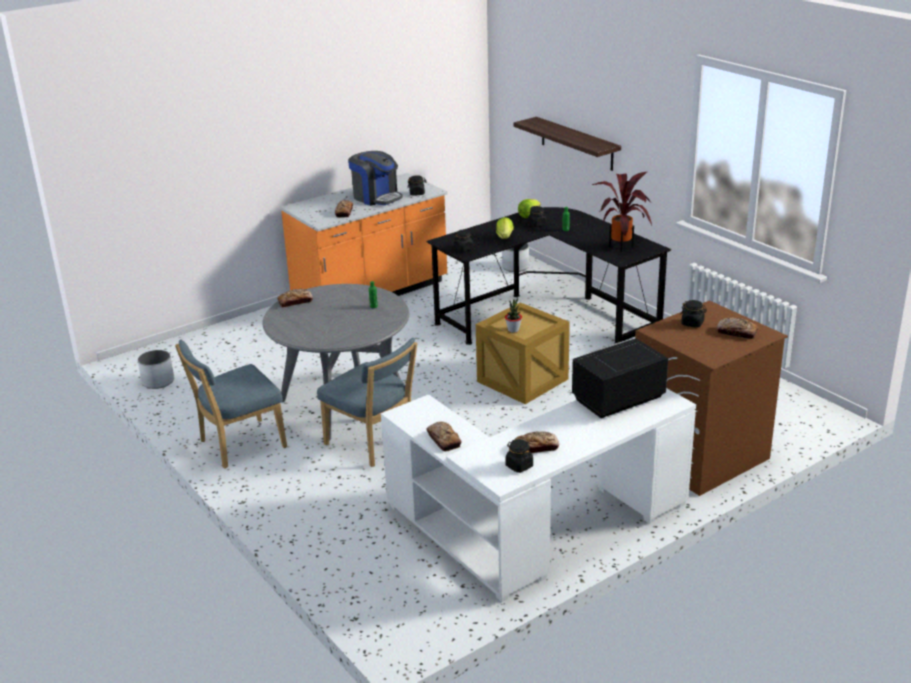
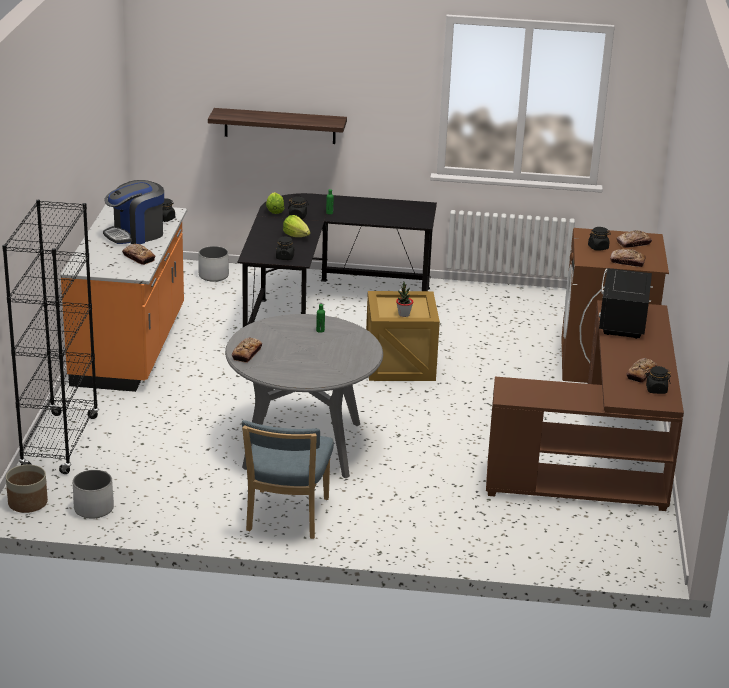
camera: 50 degrees left, 0 degrees up
(136, 361) = (27, 503): none -> planter
(219, 334) = (60, 443): none -> black bookcase
(373, 444) = (387, 462): blue chair -> none
(376, 197) = (136, 234): coffee machine -> coffee machine turned 150 degrees clockwise
(443, 440) = (571, 400): bread -> bread (627, 262)
(536, 529) = (602, 458): white desk -> brown desk
(623, 246) = (401, 212): potted plant -> none

